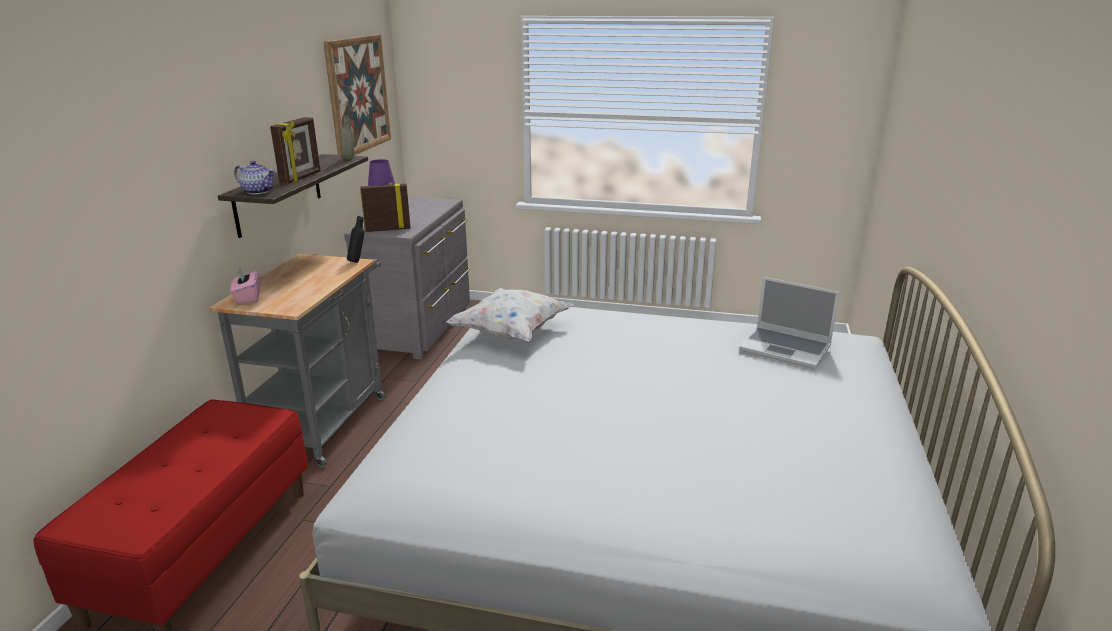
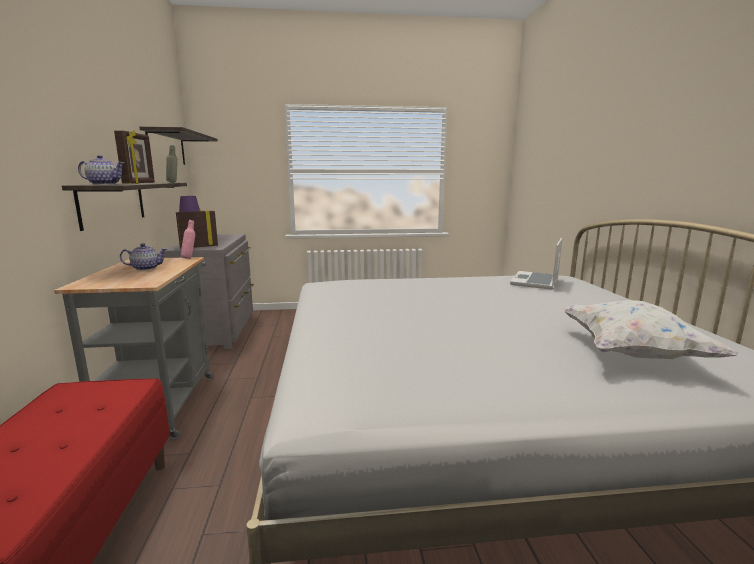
camera: 20 degrees left, 10 degrees down
(248, 297) = (95, 281): pink tissue box -> none
(303, 278) = (145, 268): none -> teapot
(358, 95) = (166, 148): picture -> shelf
(358, 261) = (190, 258): black bottle -> pink bottle
(512, 333) = (342, 292): white pillow -> white pillow (631, 353)
(786, 349) = (535, 282): laptop -> laptop turned 105 degrees clockwise

